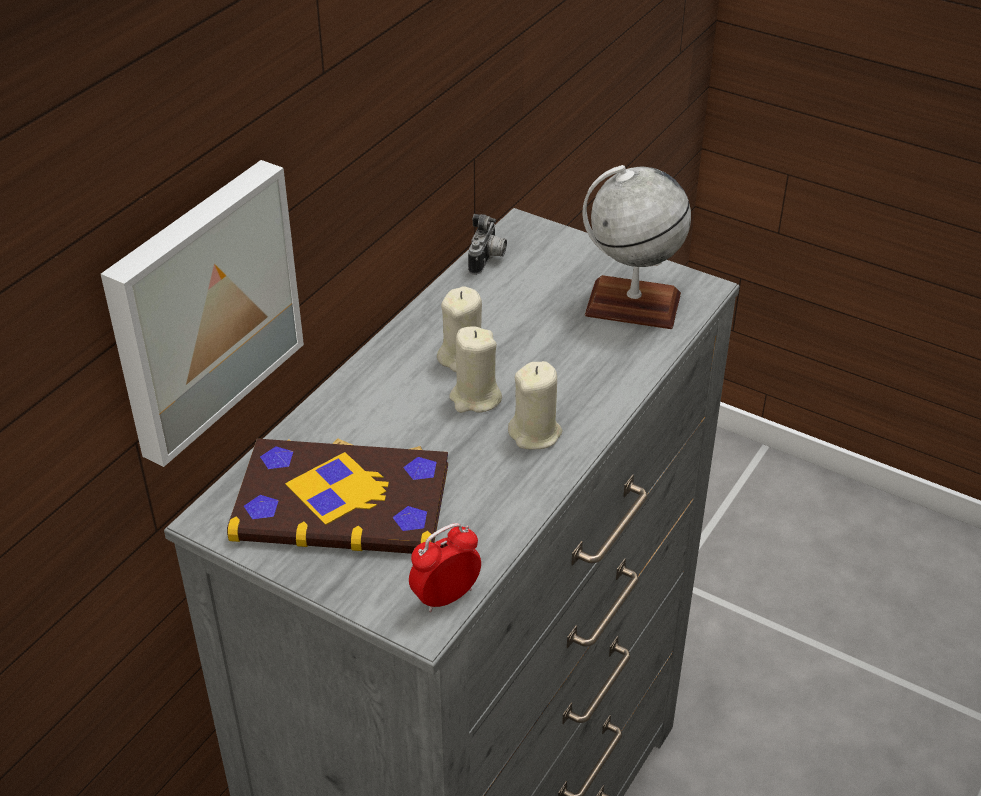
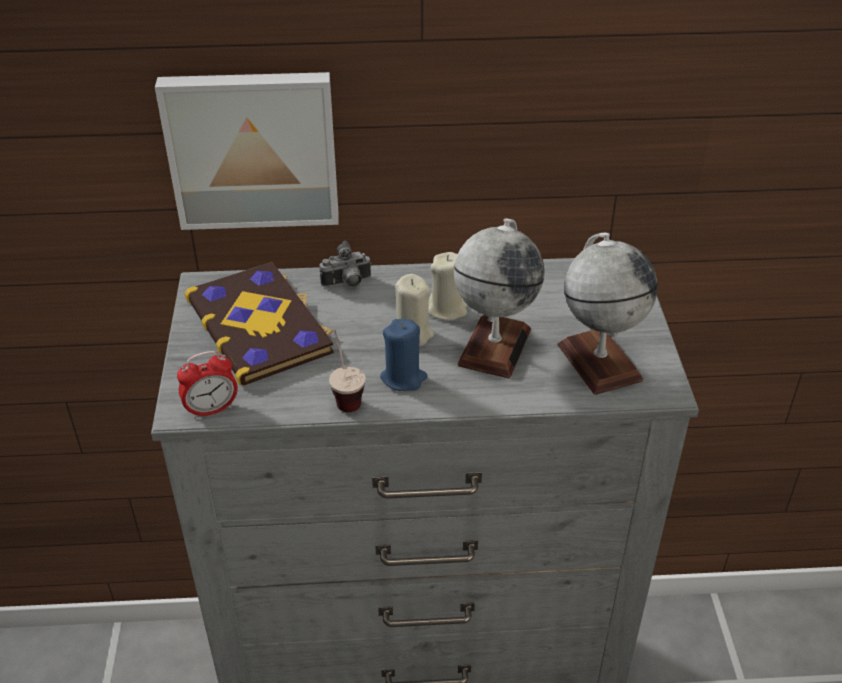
camera: 55 degrees right, 0 degrees up
(446, 597) = (211, 409): alarm clock -> alarm clock turned 135 degrees clockwise
(488, 260) = (564, 271): camera -> camera (347, 284)
(520, 485) = (345, 394): none -> cup
(535, 433) = (403, 378): beige candle -> blue candle
(549, 354) = (494, 346): none -> globe

